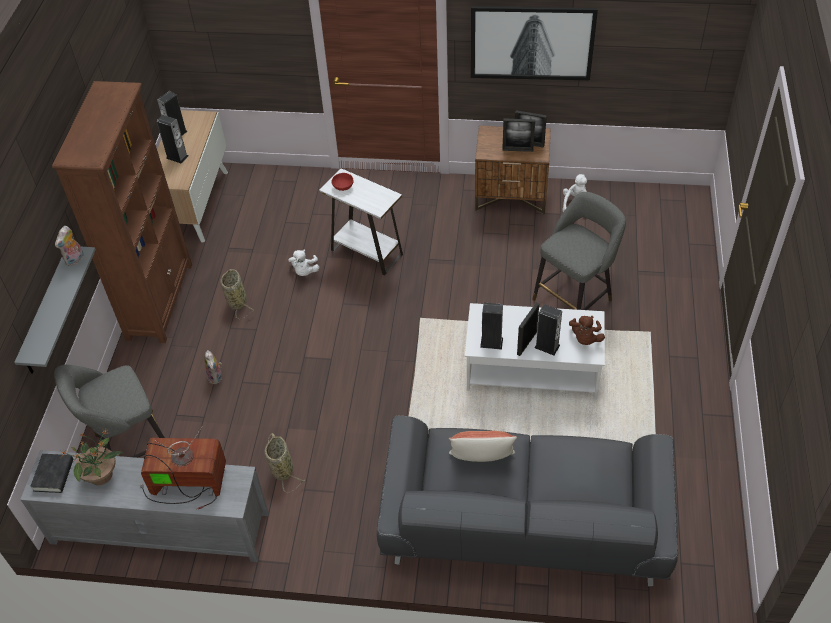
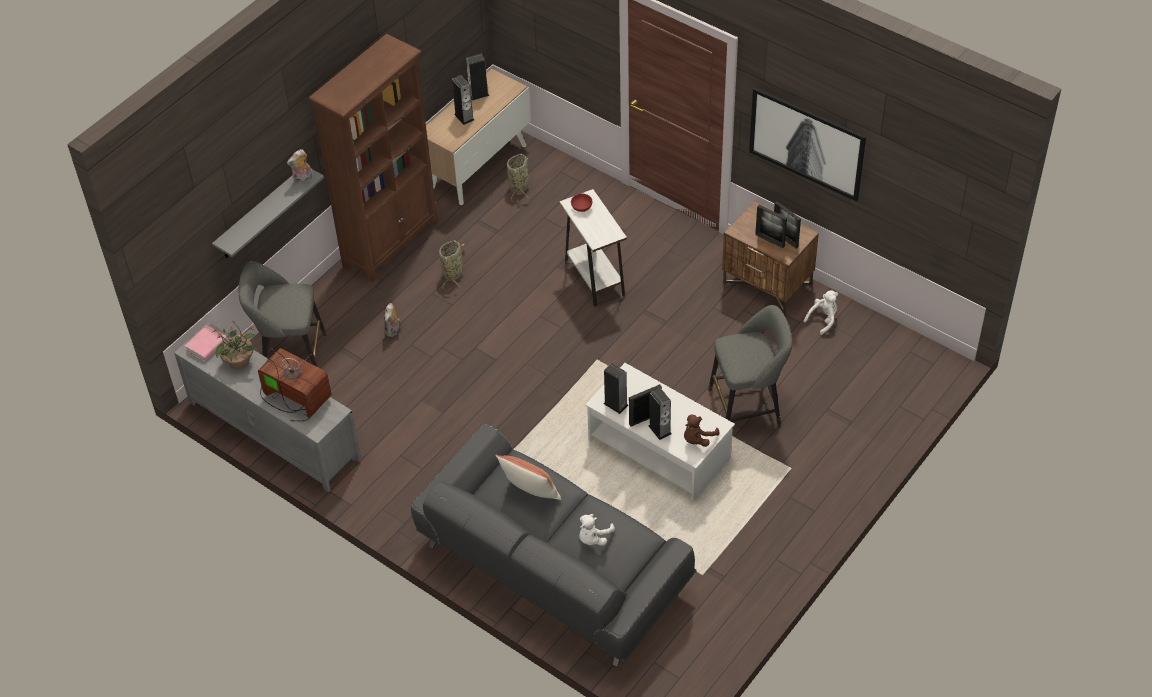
camera: 30 degrees right, 0 degrees up
(53, 475) = (206, 346): black book -> pink book
(282, 468) = (394, 430): basket -> basket (519, 185)
(305, 271) = (528, 271): white plush toy -> white plush toy (593, 538)

